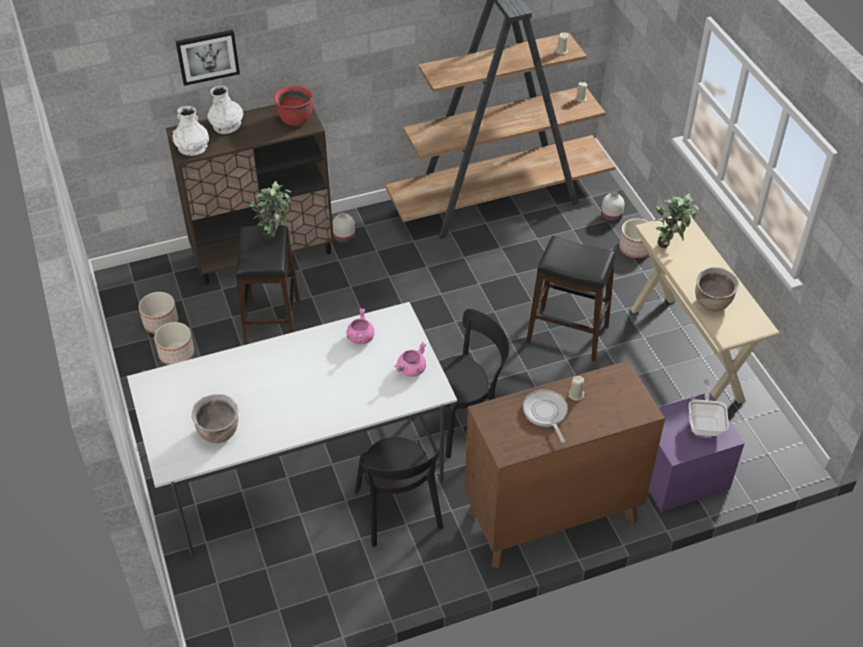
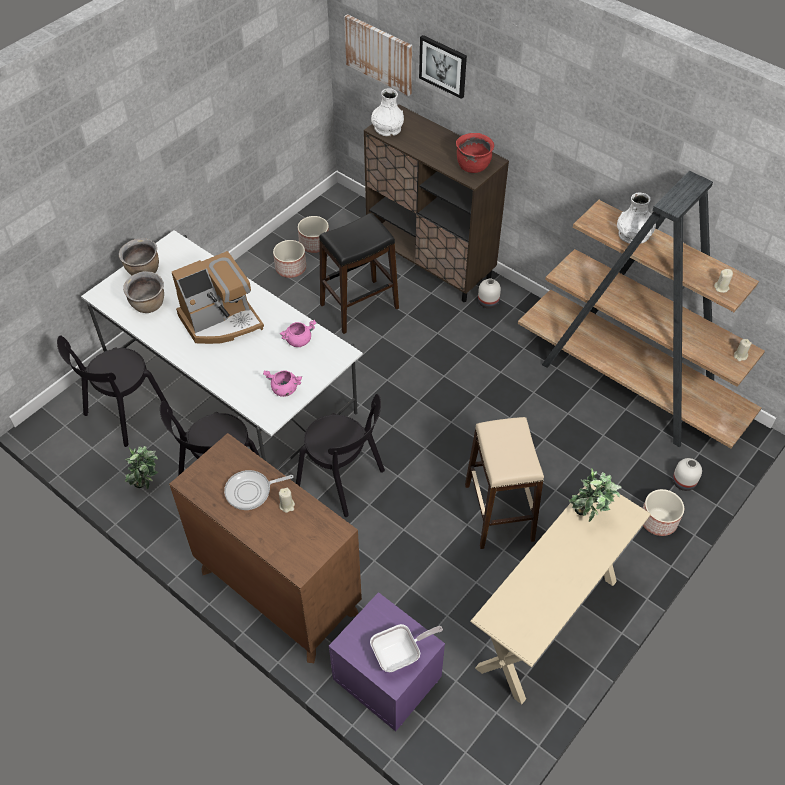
camera: 60 degrees right, 5 degrees up
(123, 94) = (379, 54): none -> picture
(227, 125) = (430, 133): white vase -> white vase (633, 235)
(255, 565) = (124, 414): none -> black chair
(275, 234) = (377, 234): potted plant -> potted plant (147, 485)
(289, 384) = (221, 321): none -> coffee machine
(546, 413) = (251, 491): frying pan -> frying pan turned 150 degrees counterclockwise
(568, 334) = (499, 512): black stool -> beige stool
(712, 303) = (528, 586): brown cooking pot -> brown cooking pot (143, 271)

